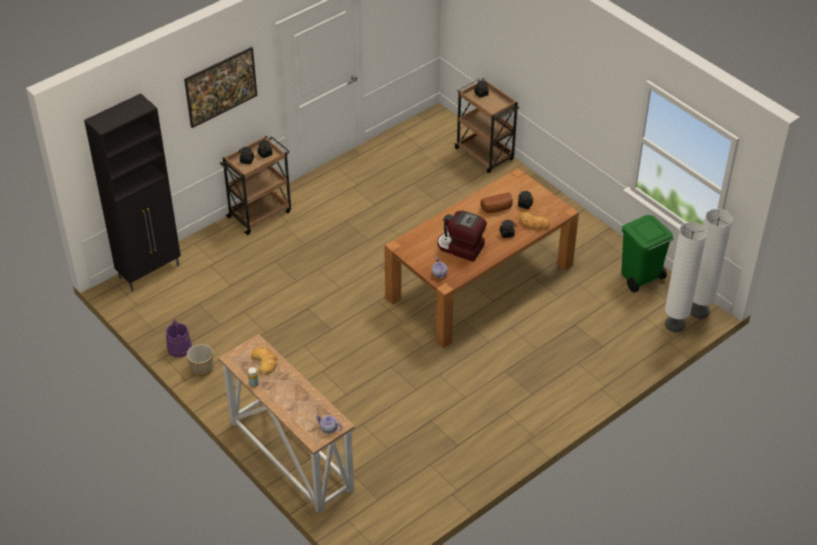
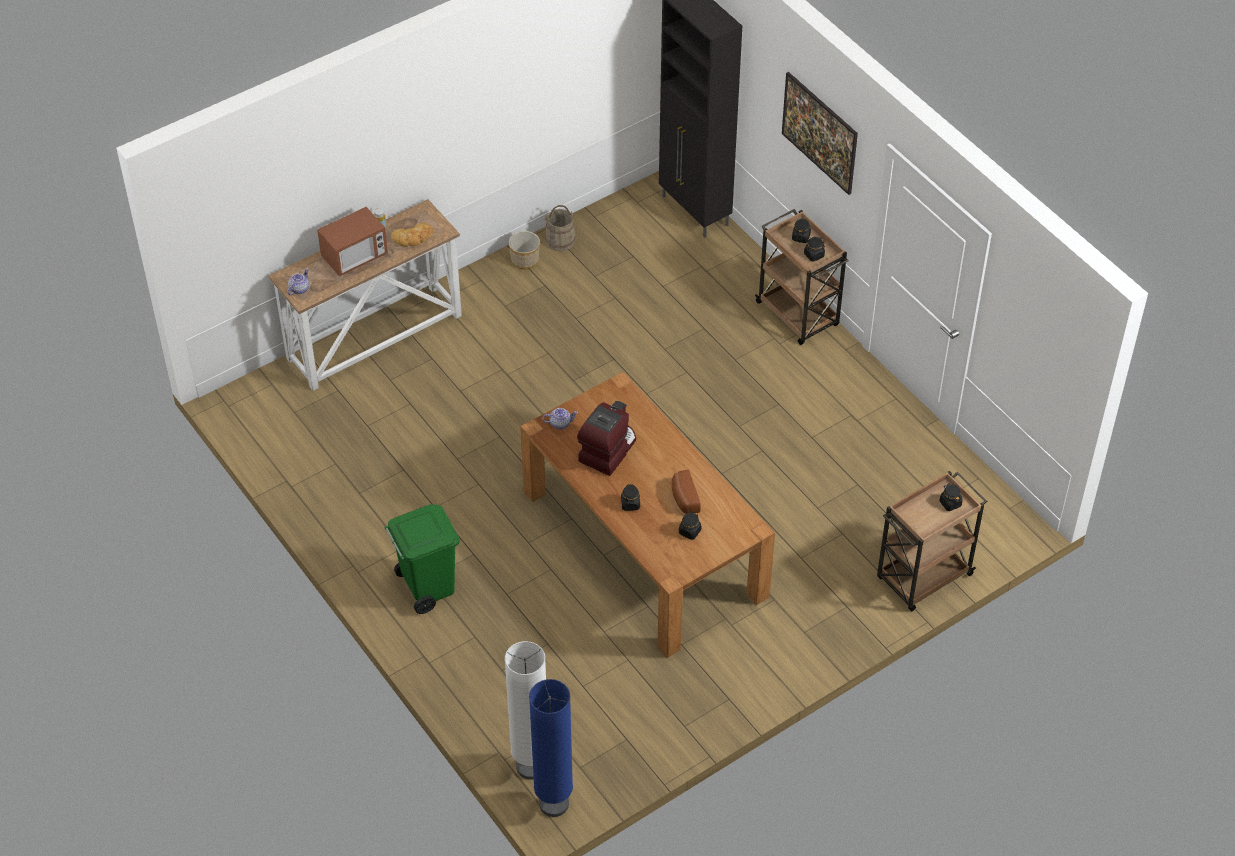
camera: 95 degrees right, 5 degrees up
(179, 348) = (560, 240): purple bucket -> beige bucket
(289, 396) = (354, 257): none -> microwave
(533, 223) = (648, 537): bread -> none
(640, 278) = (632, 739): green trash can -> green trash can (427, 587)
(699, 311) = (554, 804): white floor lamp -> blue floor lamp

